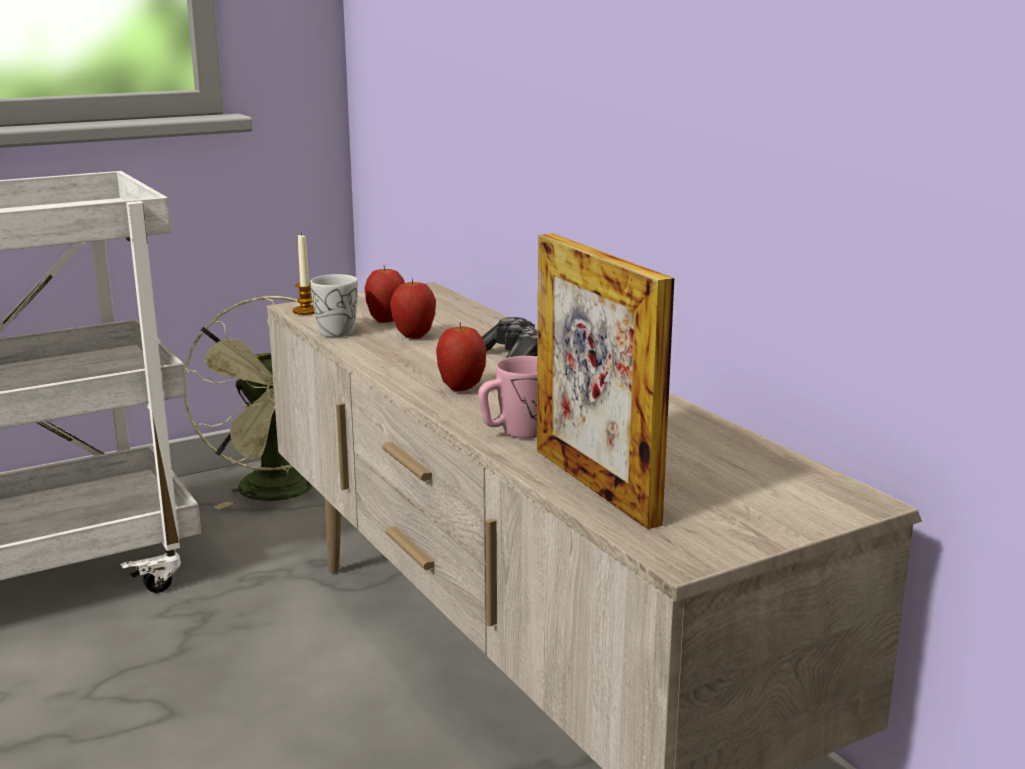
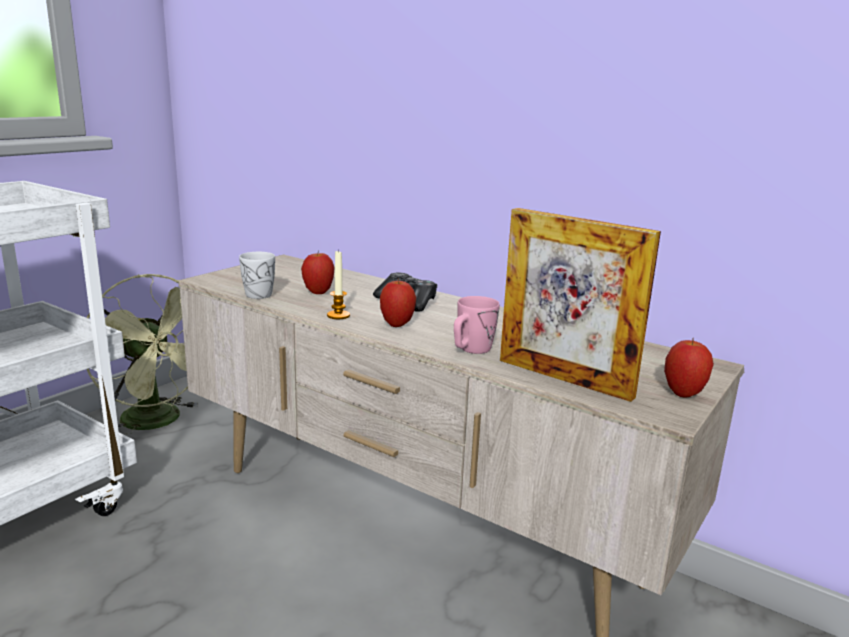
camera: 25 degrees left, 0 degrees up
(306, 311) = (215, 281): candle -> candle (338, 315)
(386, 321) = (285, 283): apple -> apple (683, 394)

